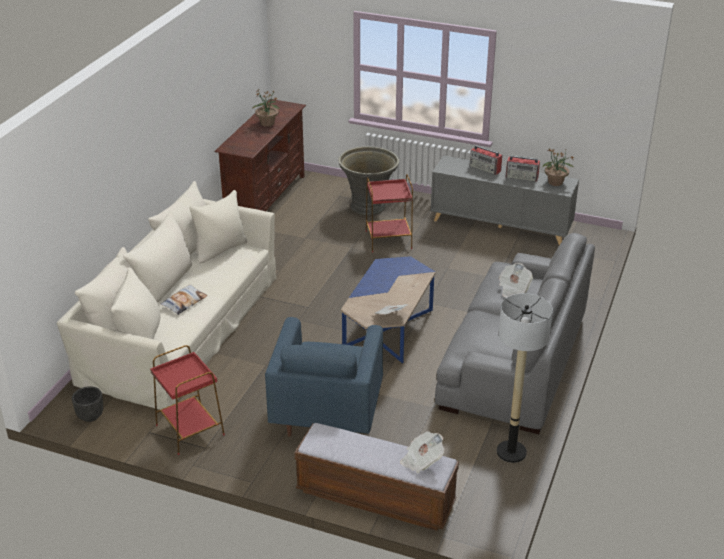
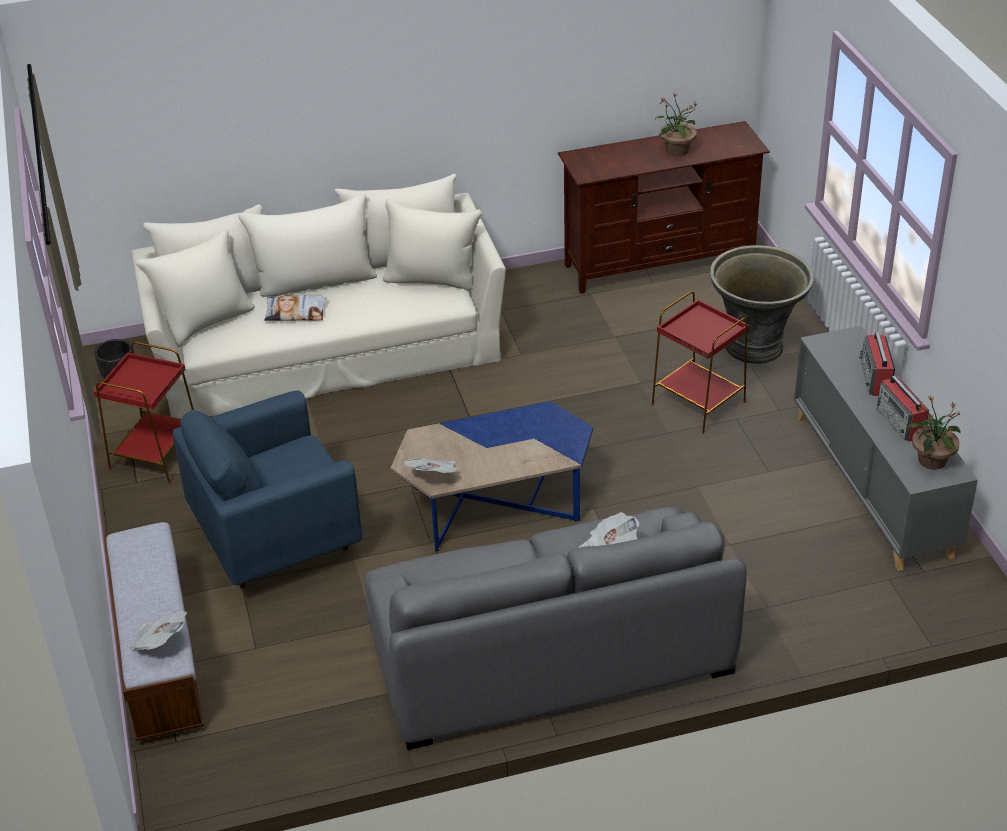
camera: 55 degrees right, 5 degrees up
(511, 452) = (346, 739): floor lamp -> none

